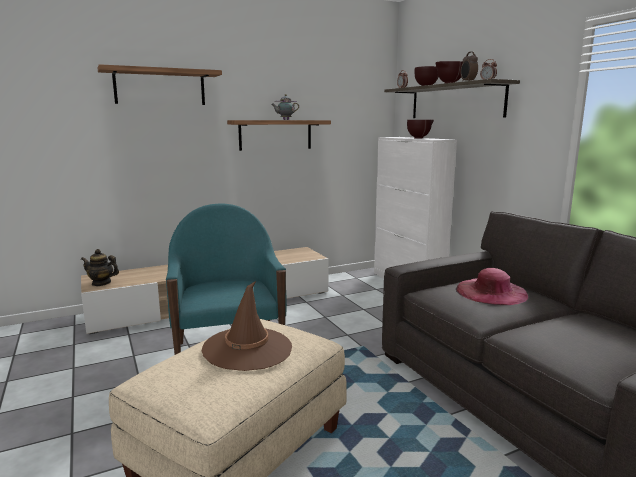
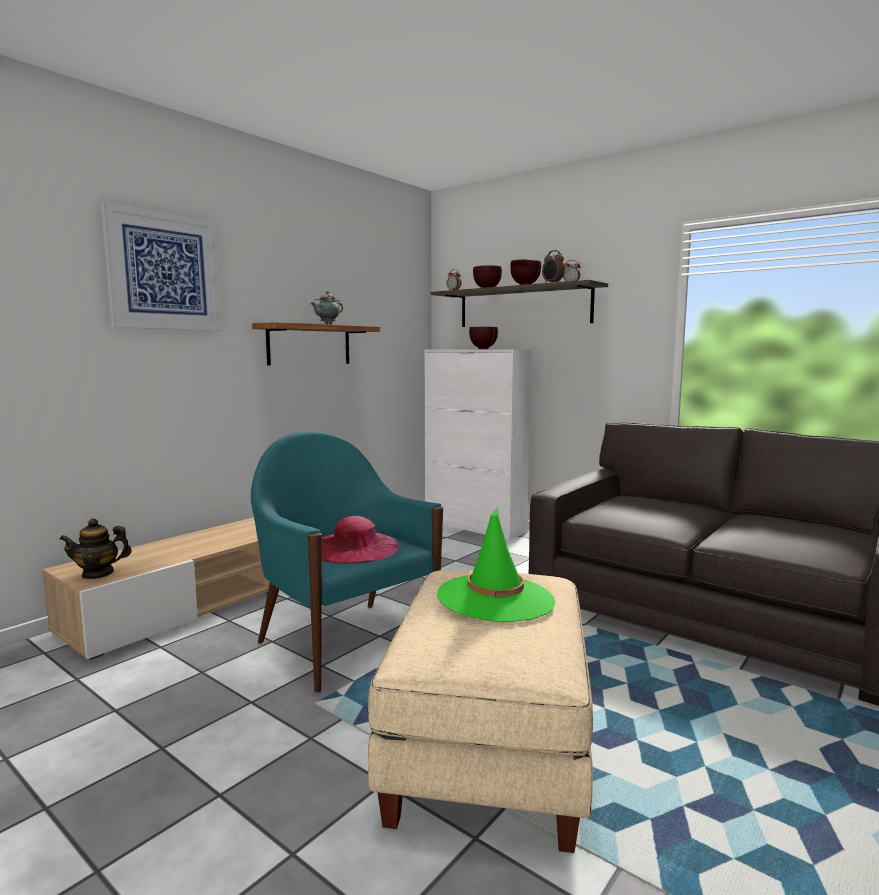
camera: 25 degrees left, 5 degrees down
(160, 87) = (164, 271): shelf -> picture
(247, 349) = (495, 598): brown hat -> green hat
(491, 292) = (649, 506): pink hat -> pink hat (354, 548)

